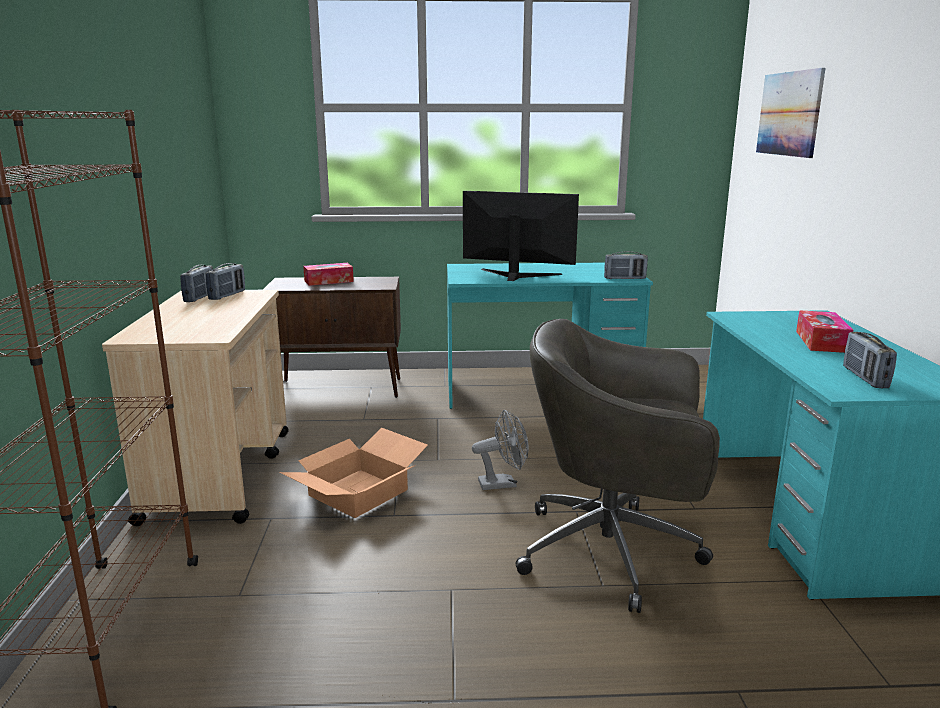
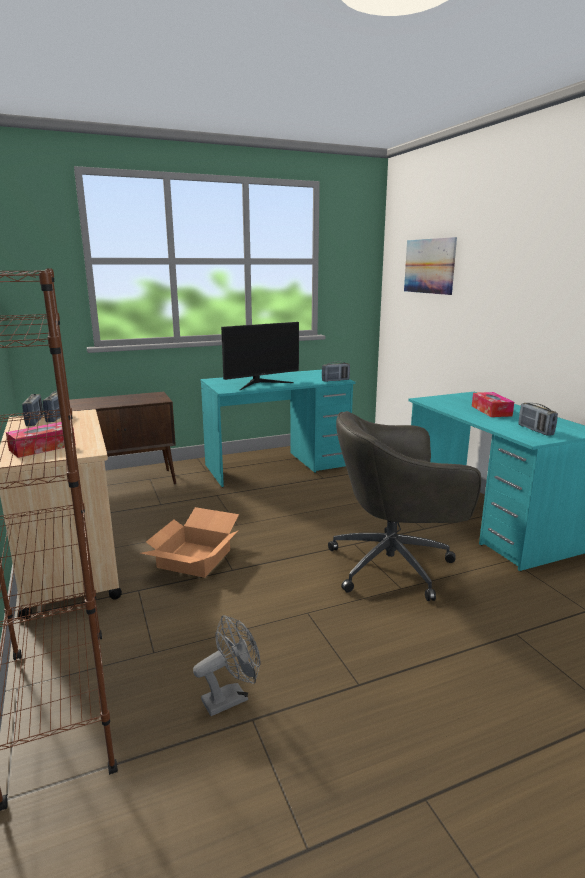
camera: 20 degrees left, 0 degrees up
(328, 281) = (111, 399): tissue box -> tissue box (42, 447)
(503, 483) = (294, 534): grey fan -> grey fan (231, 697)
(516, 275) = (260, 384): monitor -> monitor turned 150 degrees clockwise

